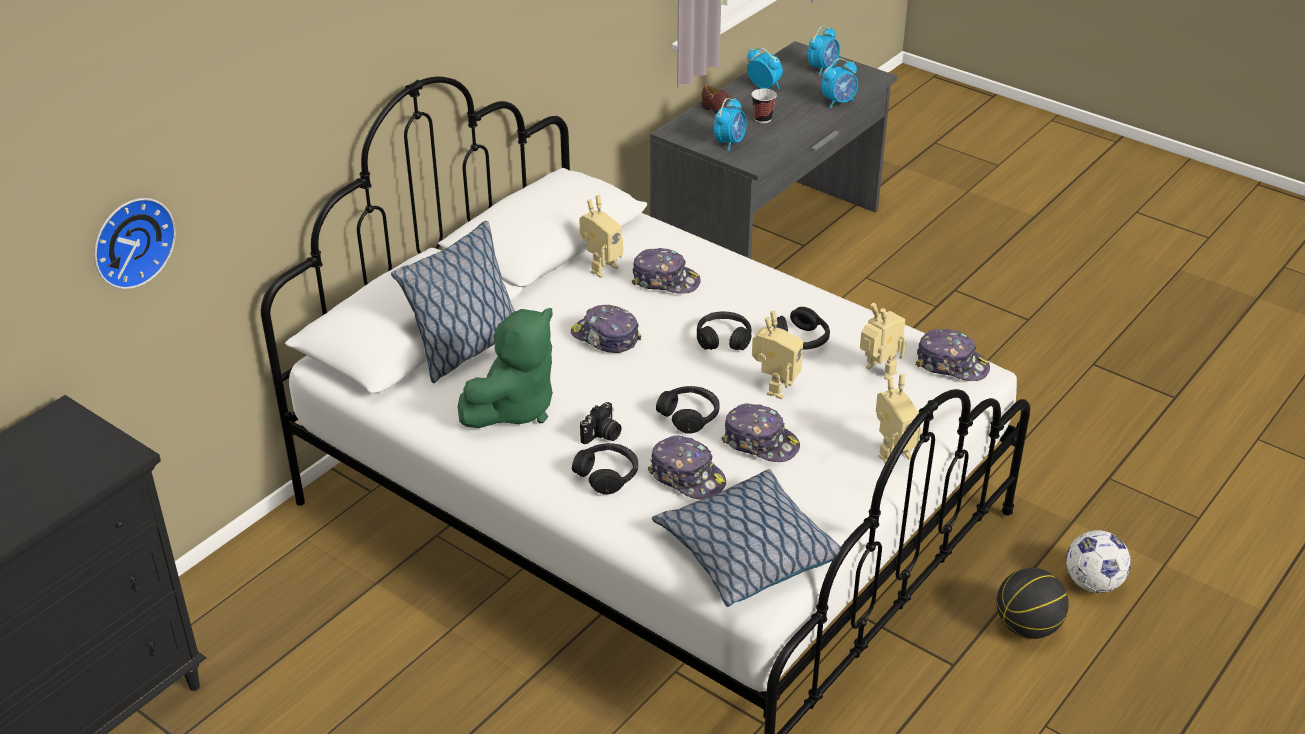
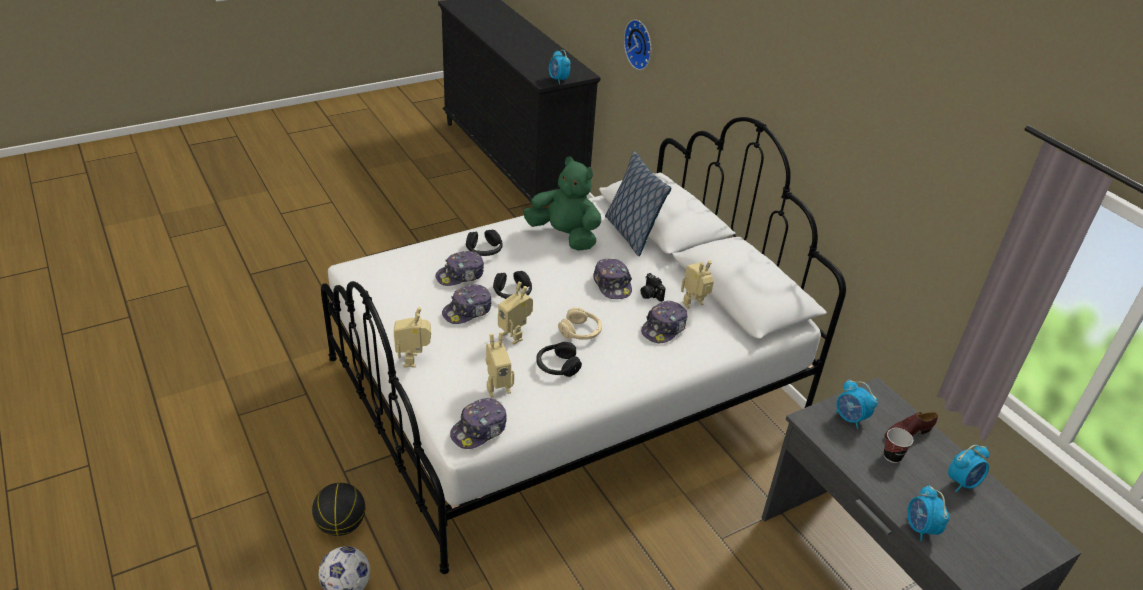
camera: 110 degrees right, 0 degrees up
(514, 408) = (564, 236): green plush toy -> green plush toy turned 150 degrees clockwise
(601, 268) = (694, 305): toy robot -> toy robot turned 90 degrees clockwise
(602, 435) = (518, 258): camera -> camera (650, 294)
(605, 337) = (612, 285): cap -> cap turned 105 degrees clockwise
(723, 339) = (580, 332): black headphones -> beige headphones
(747, 552) = (385, 276): pillow -> none
(823, 68) = (1004, 548): alarm clock -> alarm clock (558, 80)

